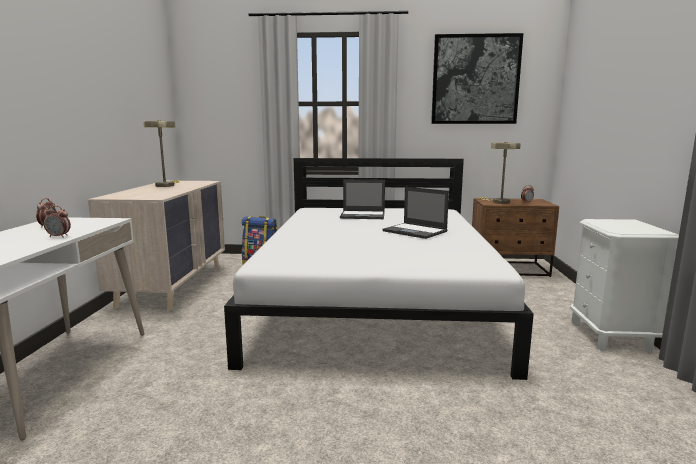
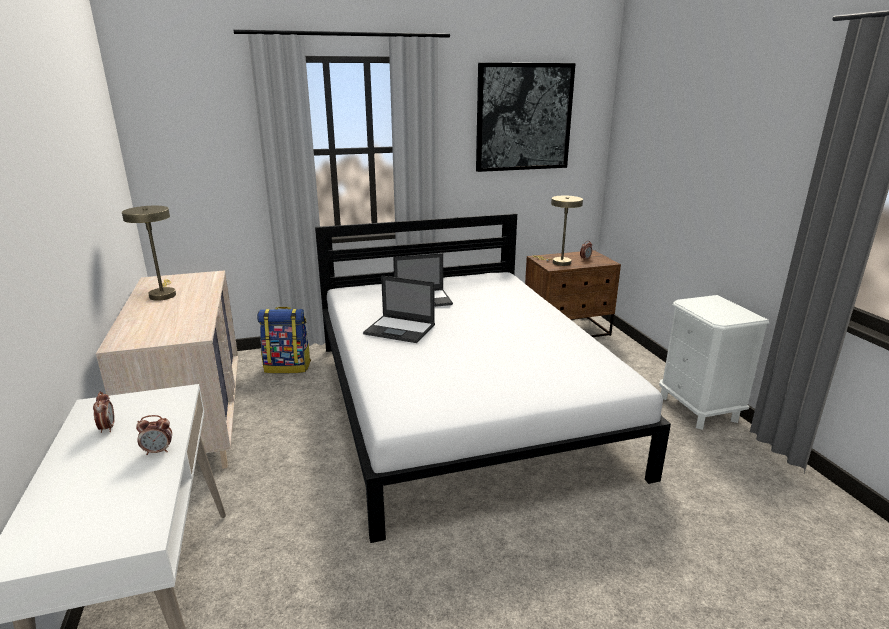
camera: 20 degrees left, 10 degrees up
(415, 231) = (507, 326): laptop -> laptop (400, 329)

